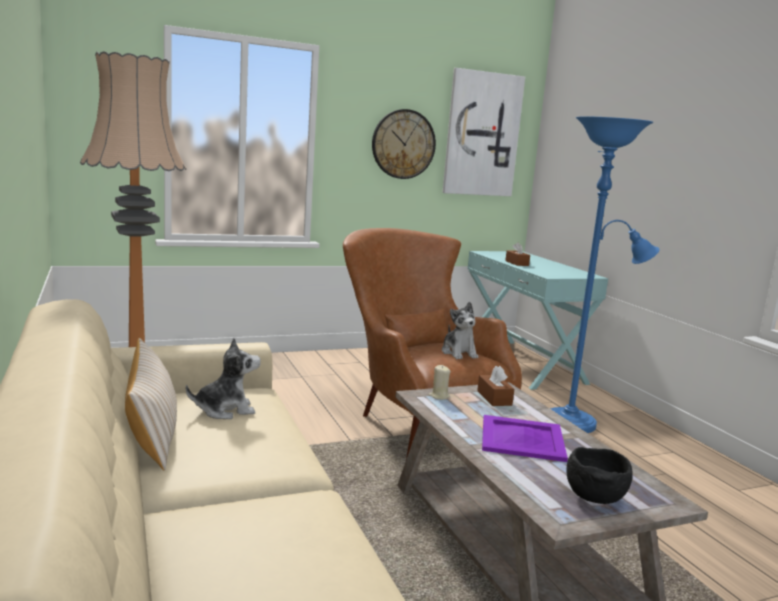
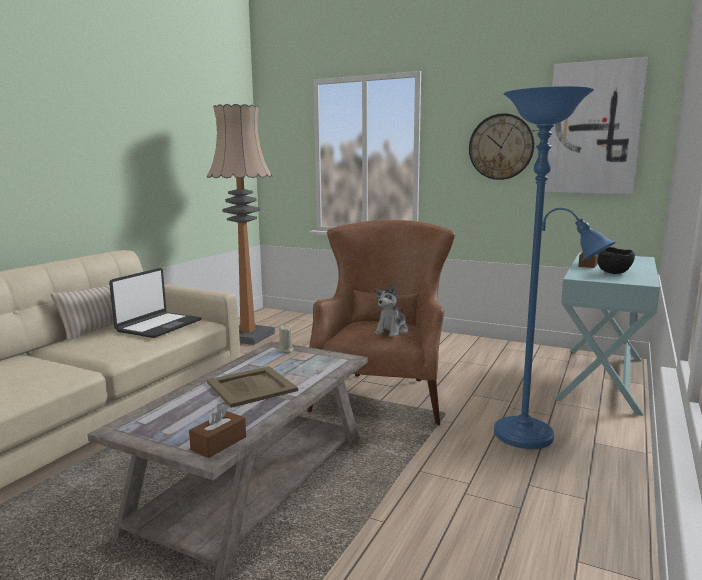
camera: 50 degrees right, 0 degrees up
(225, 410) = (158, 326): plush toy -> laptop
(494, 398) = (318, 362): brown tissue box -> brown tissue box (219, 443)
(521, 439) = (250, 386): purple tray -> beige tray
(594, 497) = (176, 429): black bowl -> black bowl (614, 273)

